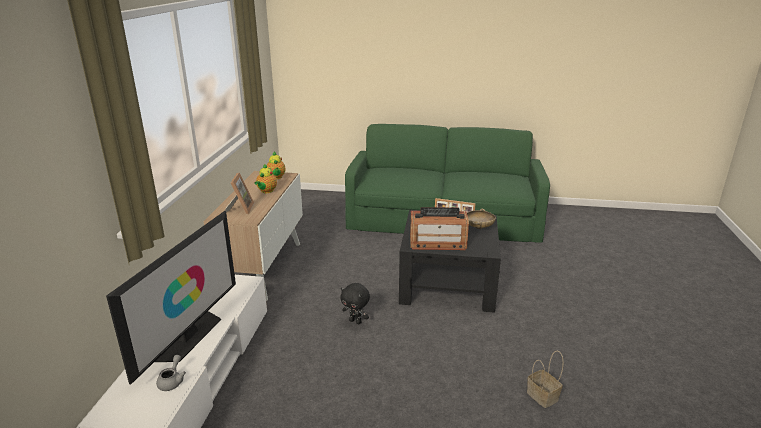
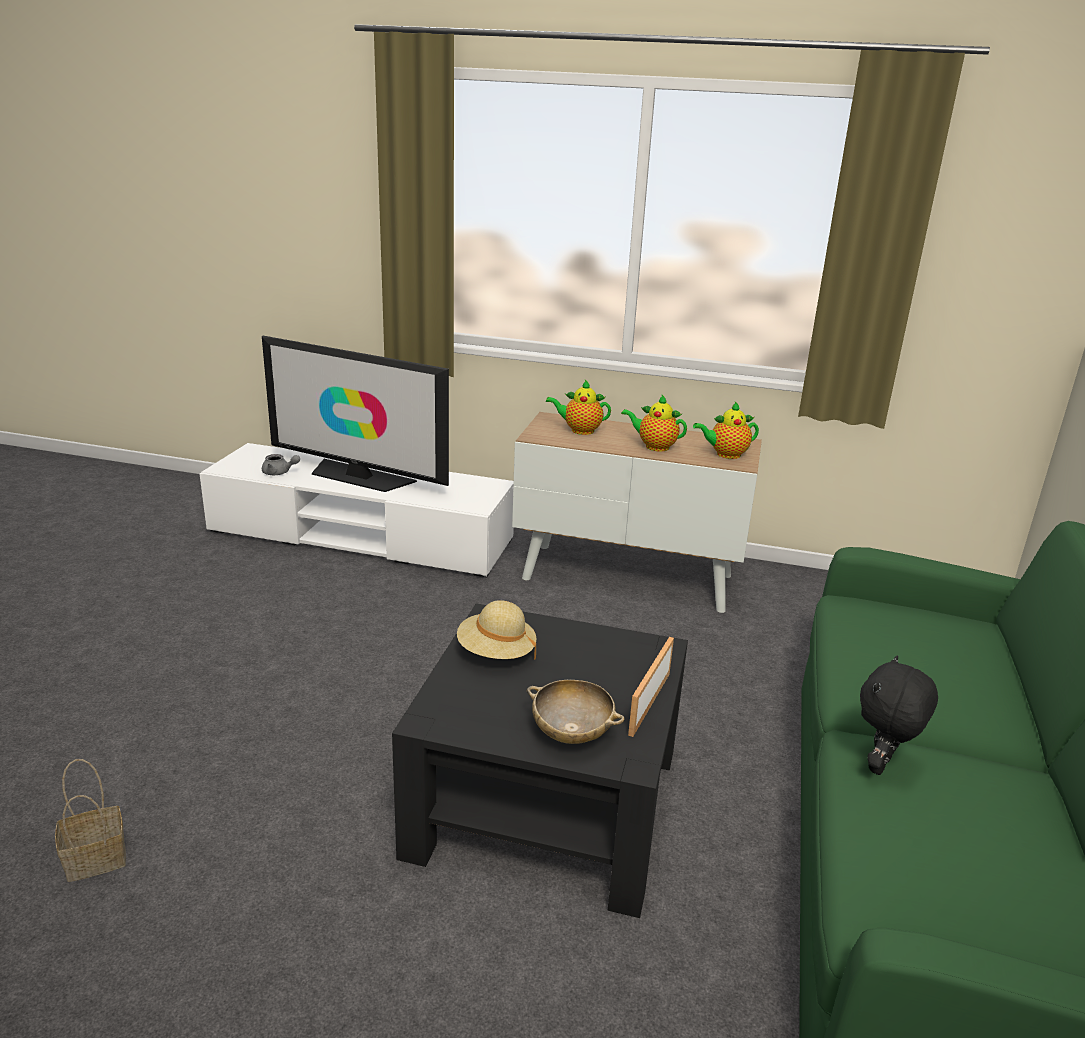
camera: 95 degrees right, 0 degrees up
(241, 208) = (579, 430): picture frame -> teapot
(356, 321) = (434, 659): black plush toy -> black plush toy (882, 766)
(437, 243) = (496, 653): radio -> beige hat

